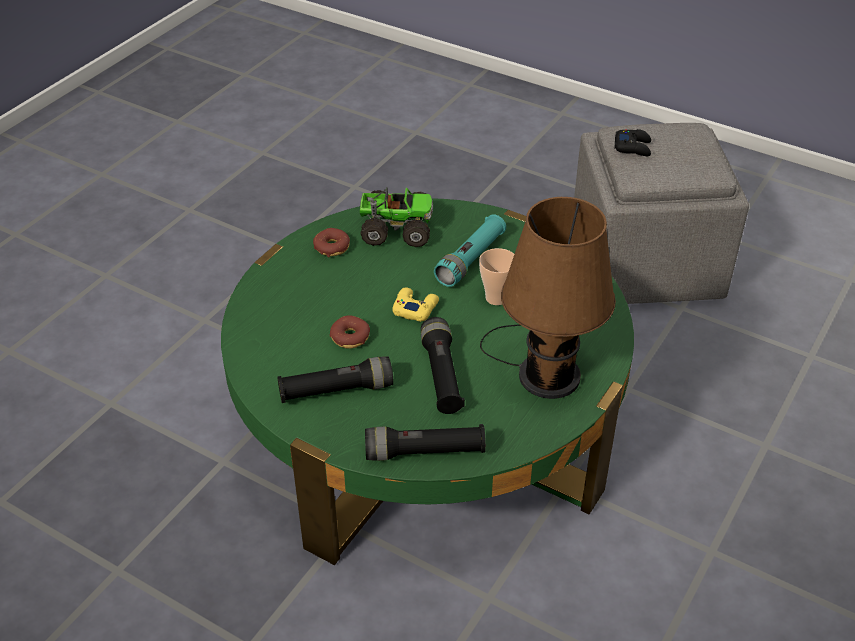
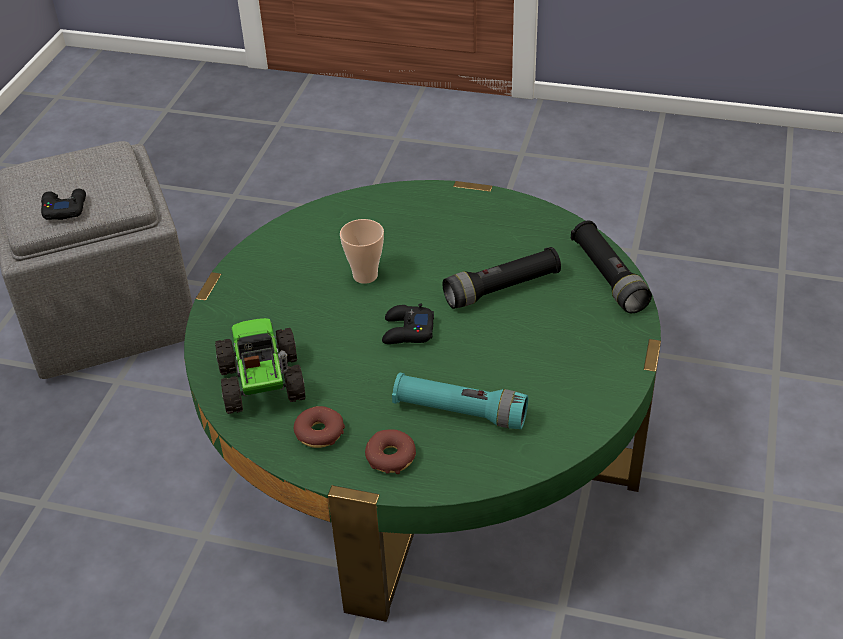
camera: 105 degrees left, 0 degrees up
(336, 391) = (564, 357): black flashlight -> none
(350, 337) = (478, 369): donut -> donut (390, 457)
(415, 308) = (407, 331): yellow game controller -> black game controller
(471, 260) = (304, 307): turquoise flashlight -> turquoise flashlight (460, 412)
(544, 372) = (462, 226): brown table lamp -> none

